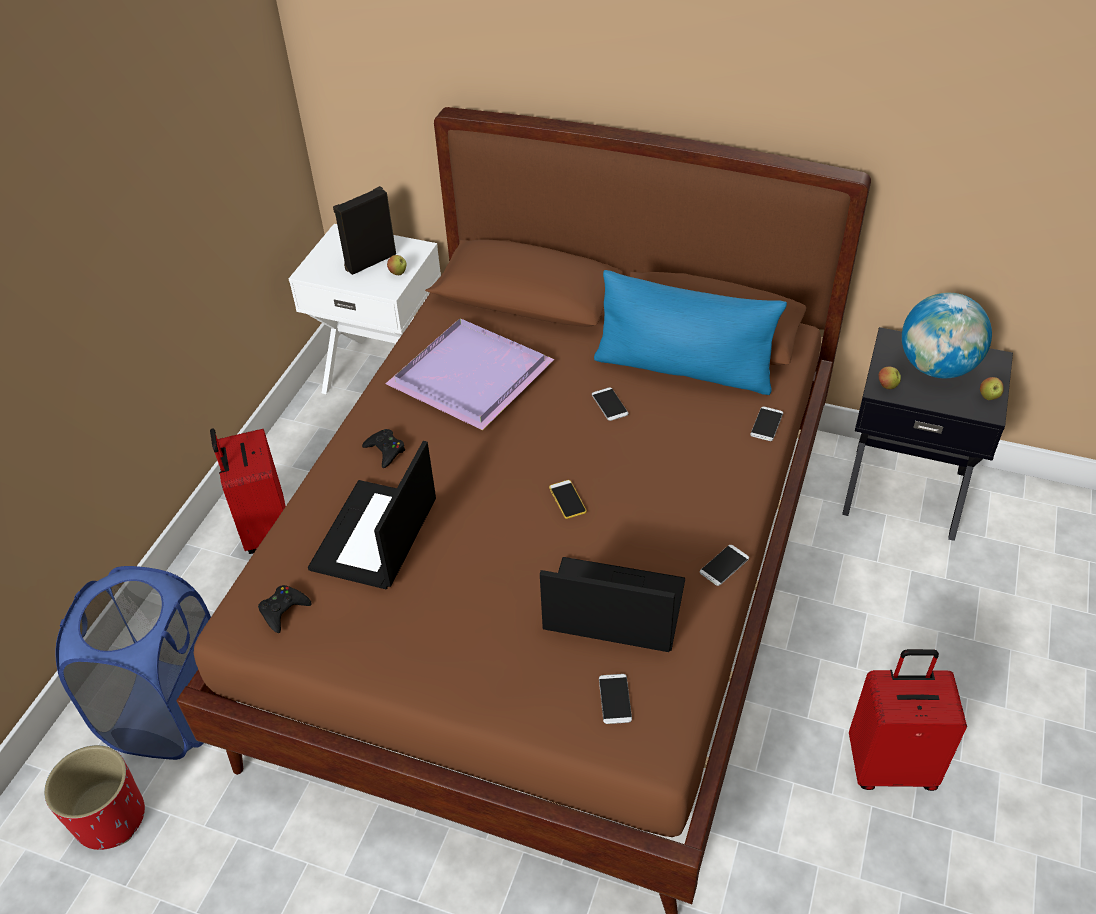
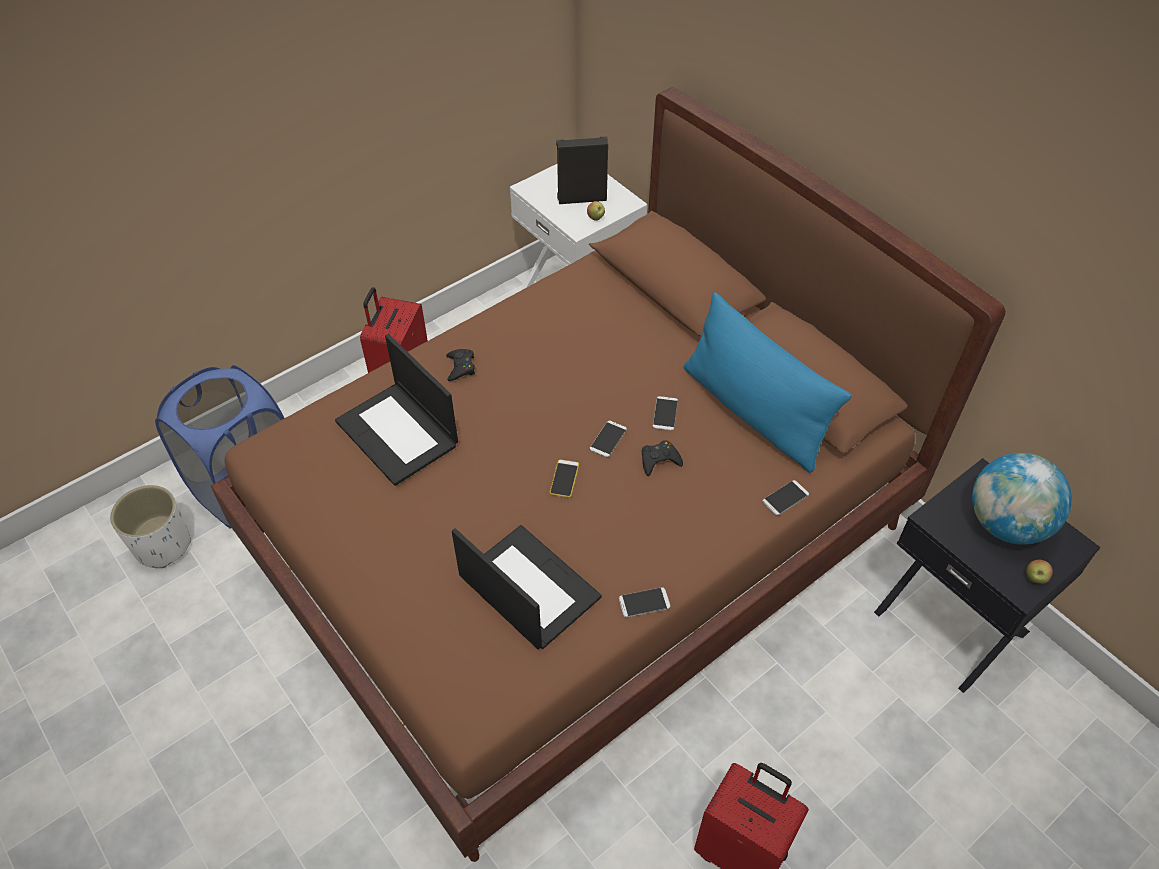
camera: 30 degrees right, 5 degrees up
(111, 819) = (163, 546): red planter -> white planter
(283, 610) = (295, 458): black game controller -> black game controller (659, 460)
(375, 536) = (399, 433): laptop -> laptop turned 90 degrees counterclockwise
(471, 378) = (572, 337): purple tray -> none
(615, 699) = (469, 662): phone -> phone (608, 439)
(887, 386) = (940, 518): apple -> none

